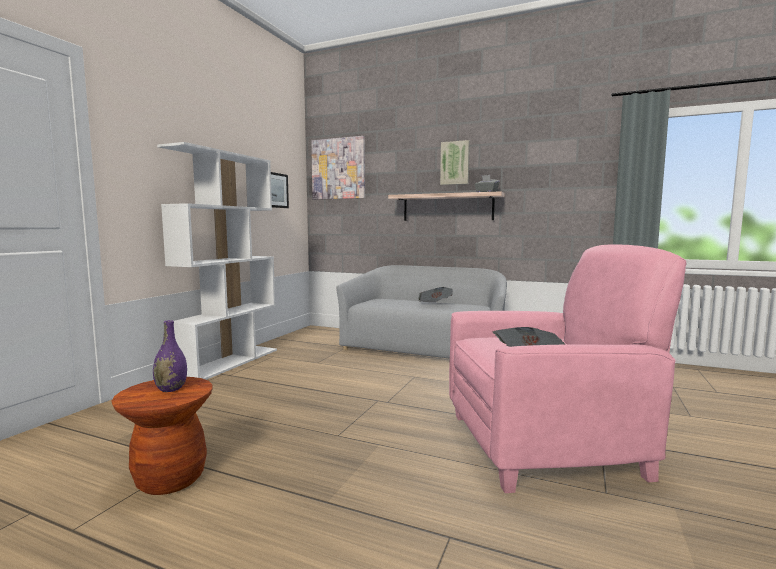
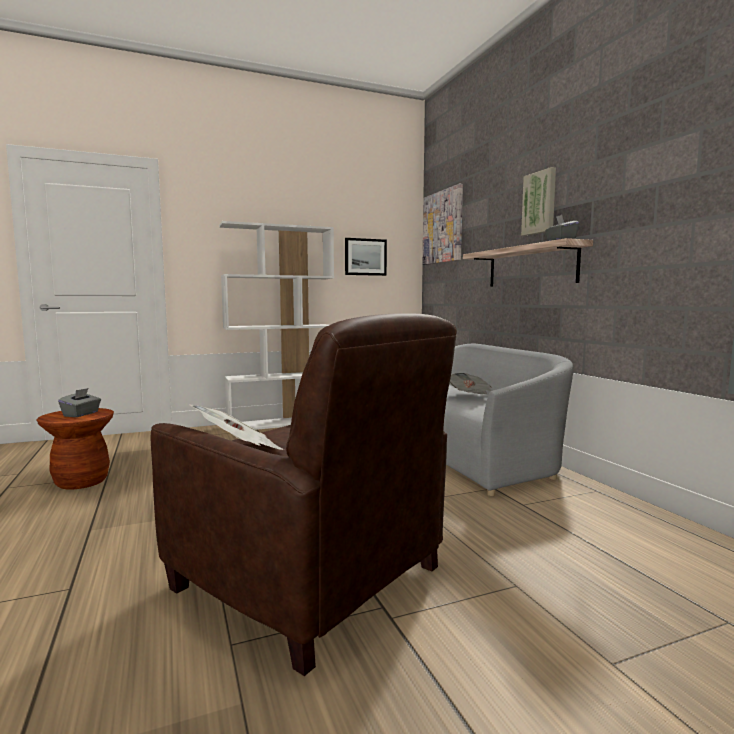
camera: 45 degrees right, 0 degrees up
(171, 389) = (81, 414): purple vase -> grey tissue box
(545, 444) = (312, 579): pink armchair -> brown armchair

